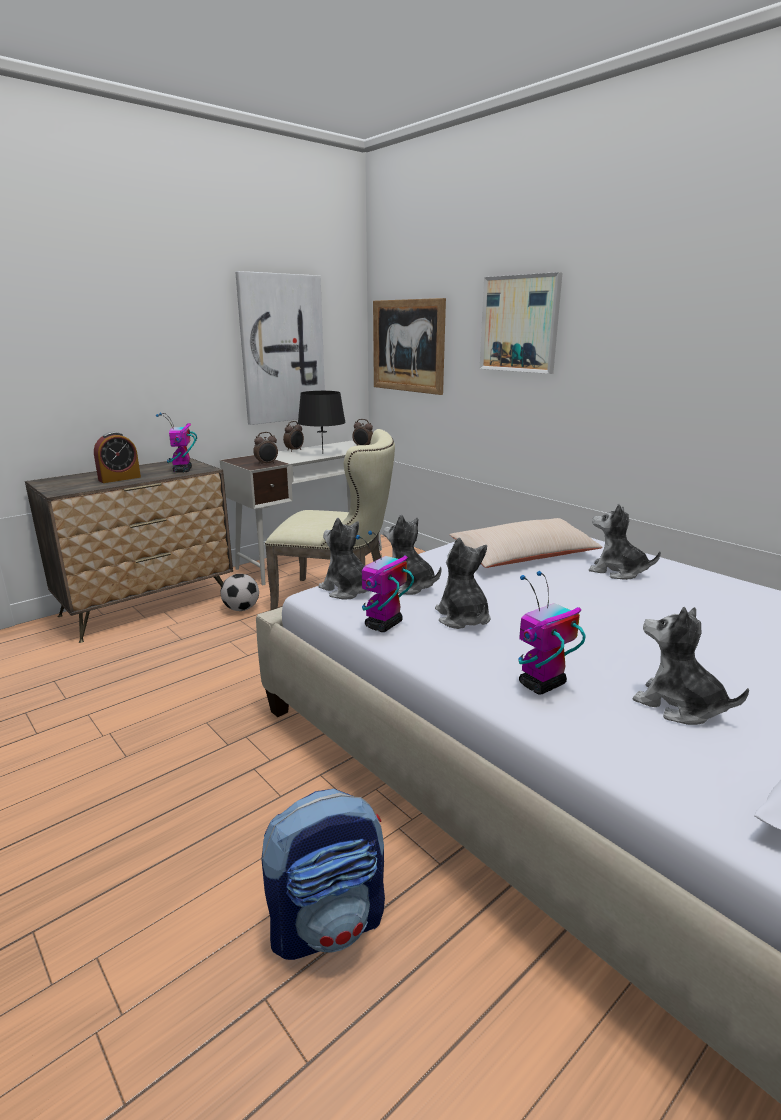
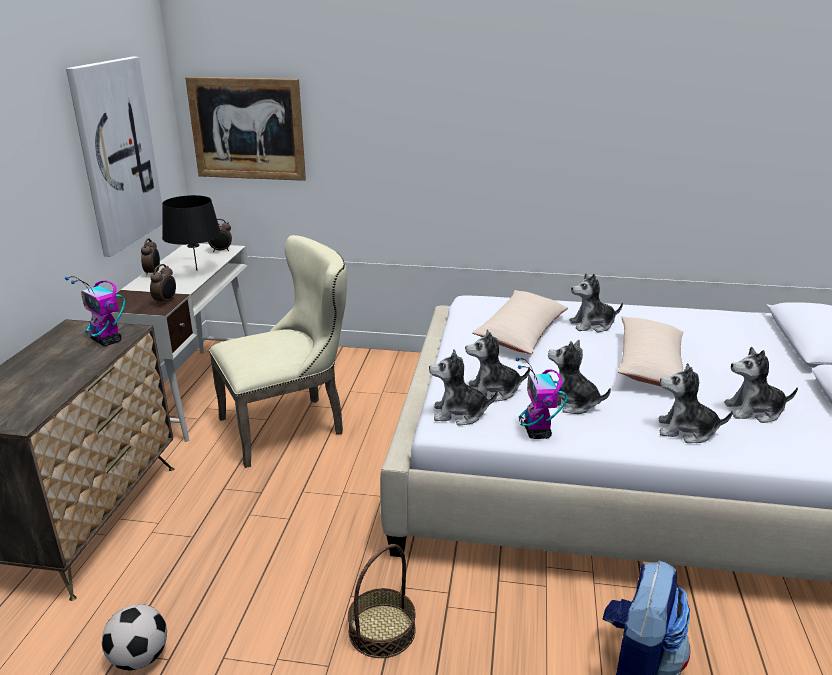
camera: 40 degrees left, 5 degrees up
(119, 478) = (53, 377): alarm clock -> none
(188, 756) = (382, 630): none -> basket
(241, 609) = (206, 476): football -> football (140, 657)
(520, 324) = (399, 108): picture -> none
(541, 685) = (686, 431): toy robot -> plush toy
(619, 619) = (650, 364): none -> beige pillow

